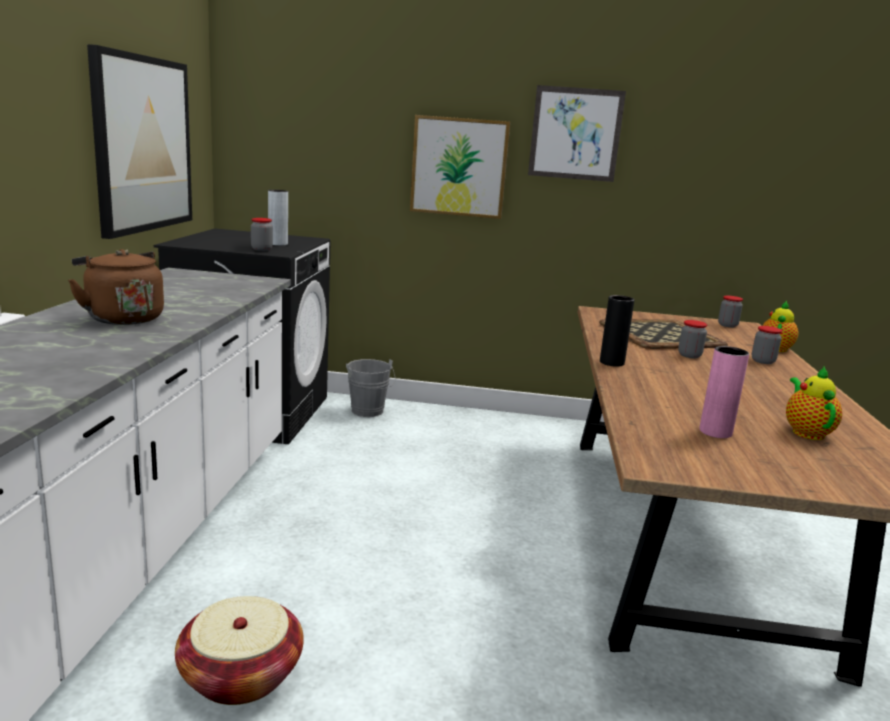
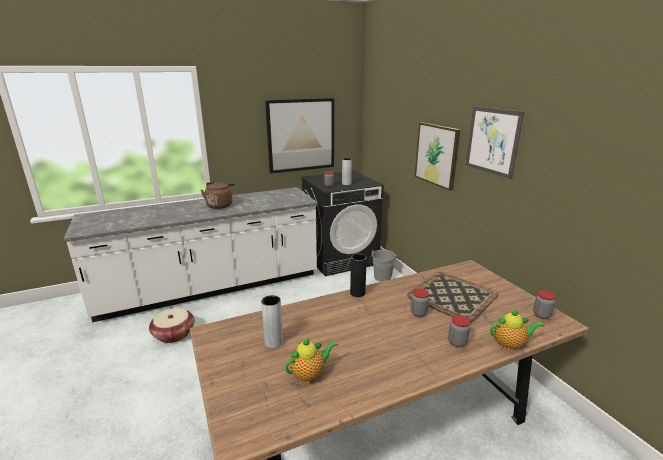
camera: 60 degrees right, 5 degrees up
(715, 432) = (273, 342): pink vase -> grey vase

